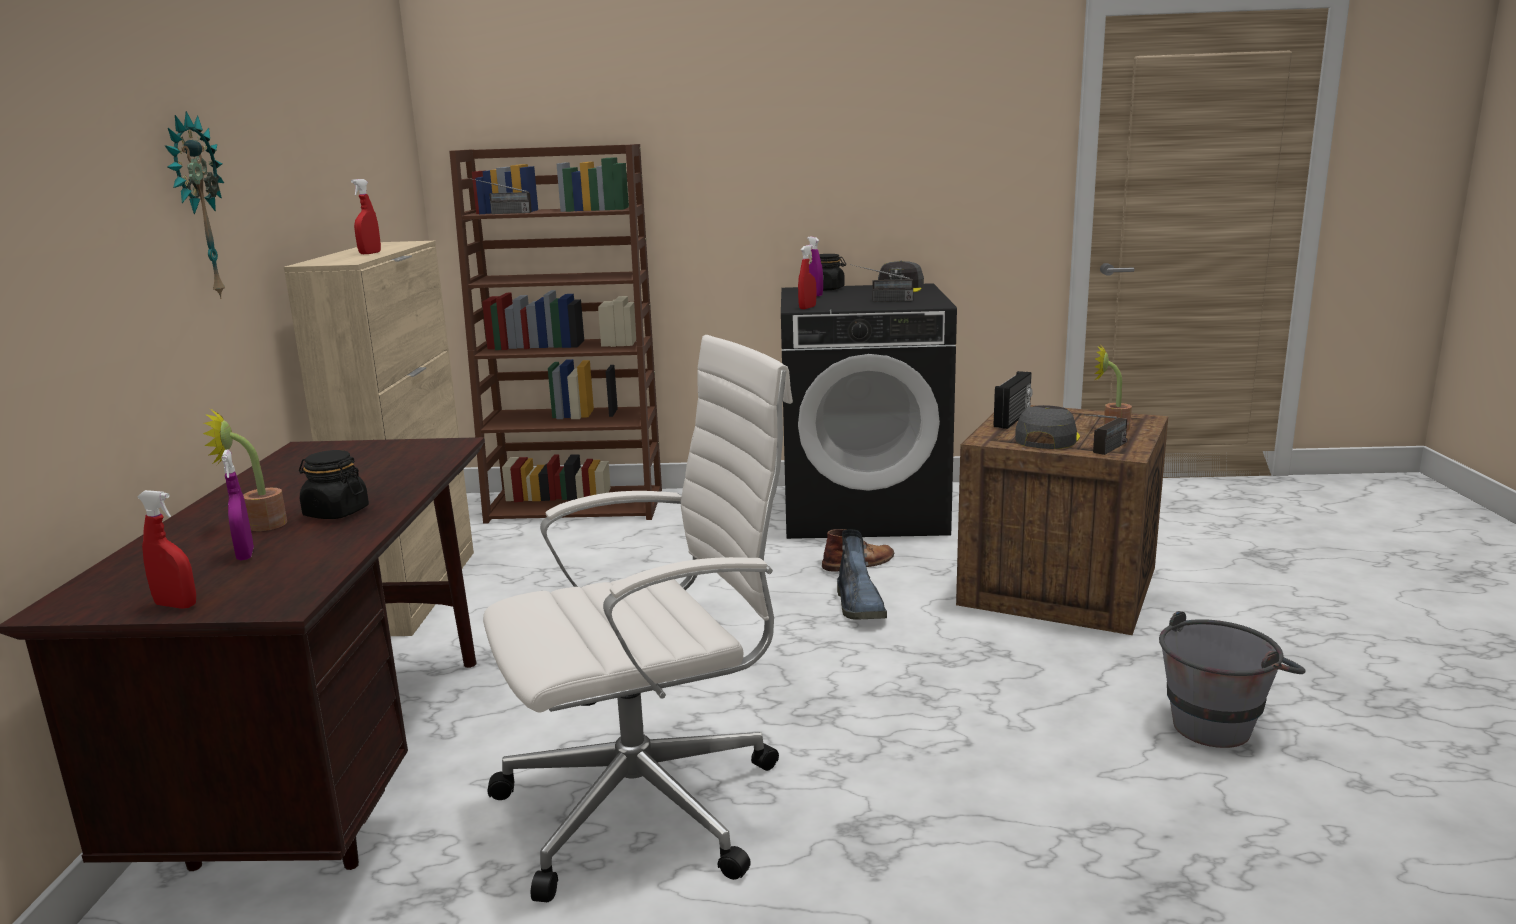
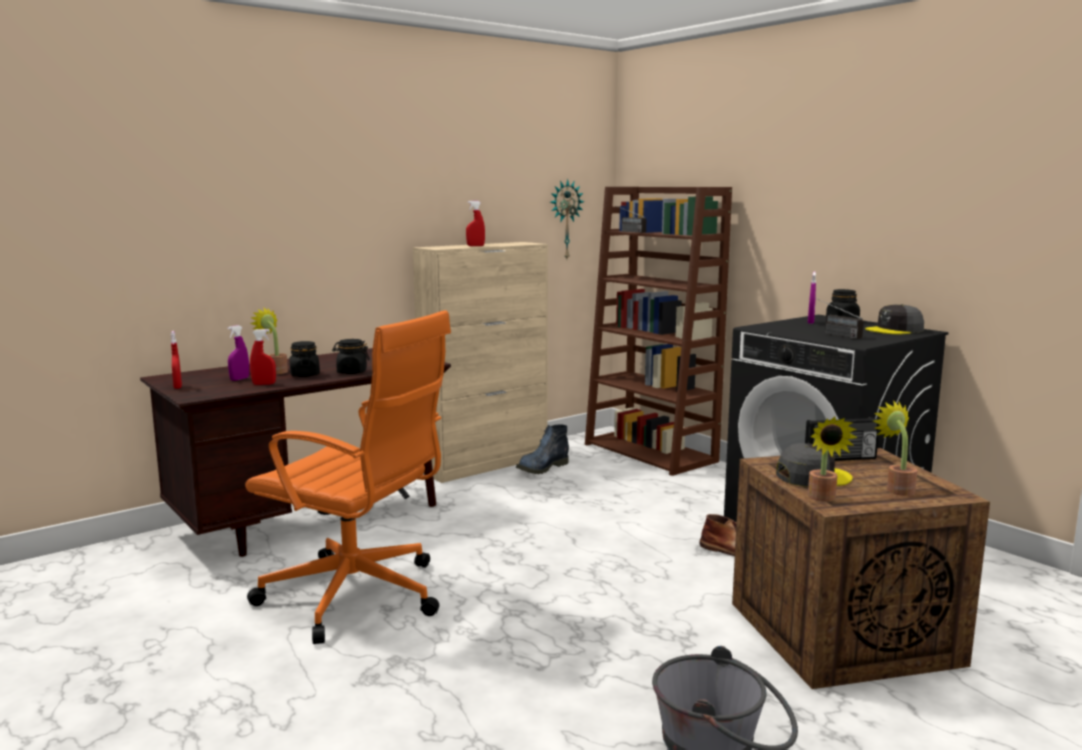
camera: 50 degrees right, 5 degrees down
(196, 207) = (346, 209): wall clock -> wall clock (565, 220)
(394, 486) = (351, 372): none -> black jar
(650, 804) = (358, 597): white office chair -> orange office chair
(807, 308) = (761, 328): red spray bottle -> red spray bottle (264, 384)
(860, 607) = (669, 573): boot -> boot (542, 468)
(1105, 451) = (823, 499): radio -> potted plant

